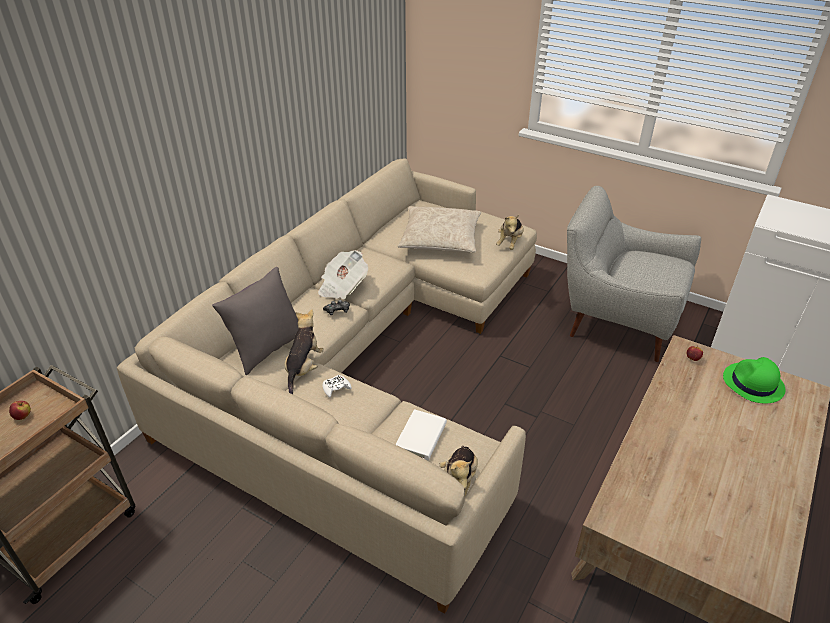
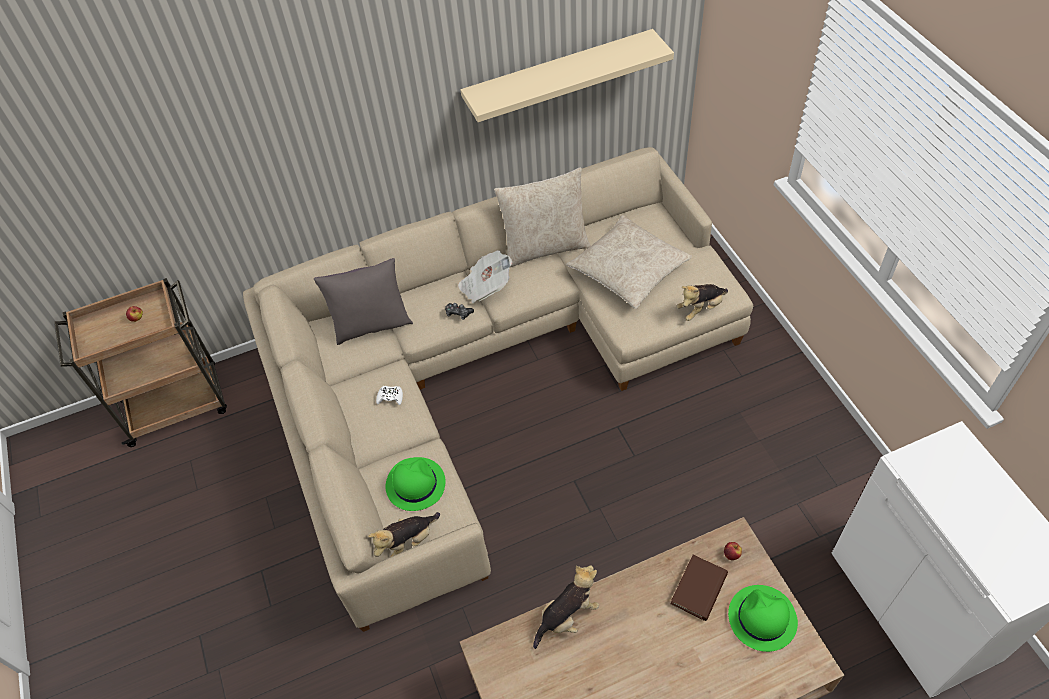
camera: 40 degrees right, 15 degrees up
(304, 368) = (386, 361): plush toy -> plush toy (567, 616)
(334, 98) = (559, 76): none -> beige shelf
(364, 248) = (545, 247): none -> beige pillow
(421, 437) = (415, 484): white book -> green hat
(616, 321) = (780, 452): grey armchair -> none
(698, 388) = (699, 589): none -> brown book

